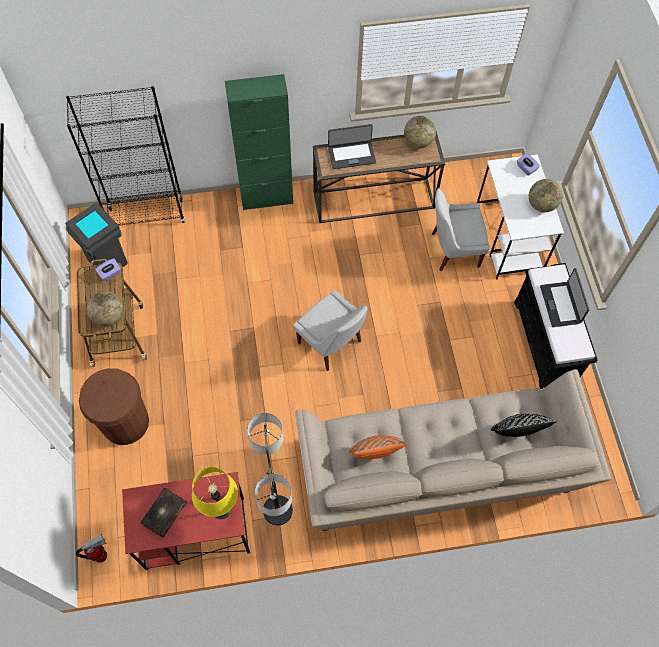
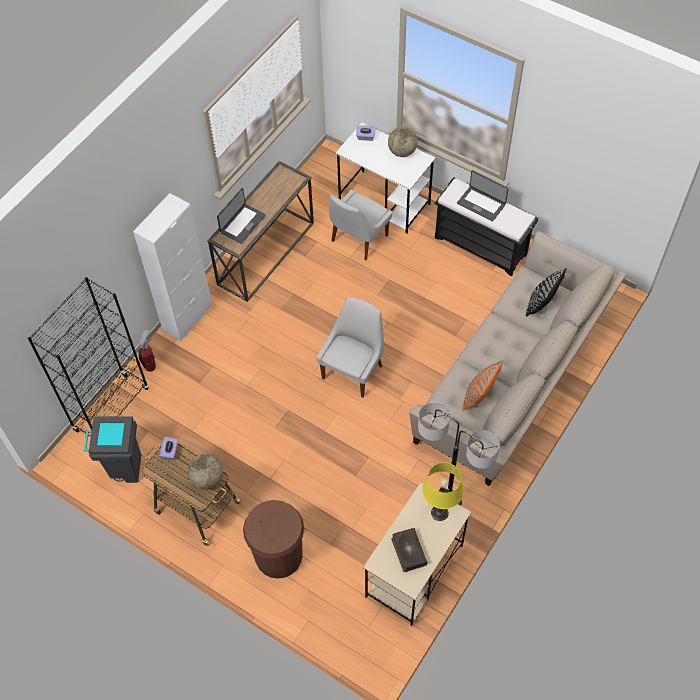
camera: 45 degrees left, 5 degrees down
(101, 556) = (372, 650): fire extinguisher -> fire extinguisher (150, 367)
(194, 533) = (414, 571): red desk -> beige desk
(266, 198) = (187, 318): green cabinet -> white cabinet
(331, 344) = (353, 370): white chair -> white chair turned 60 degrees counterclockwise
(418, 142) = (276, 178): globe -> none

